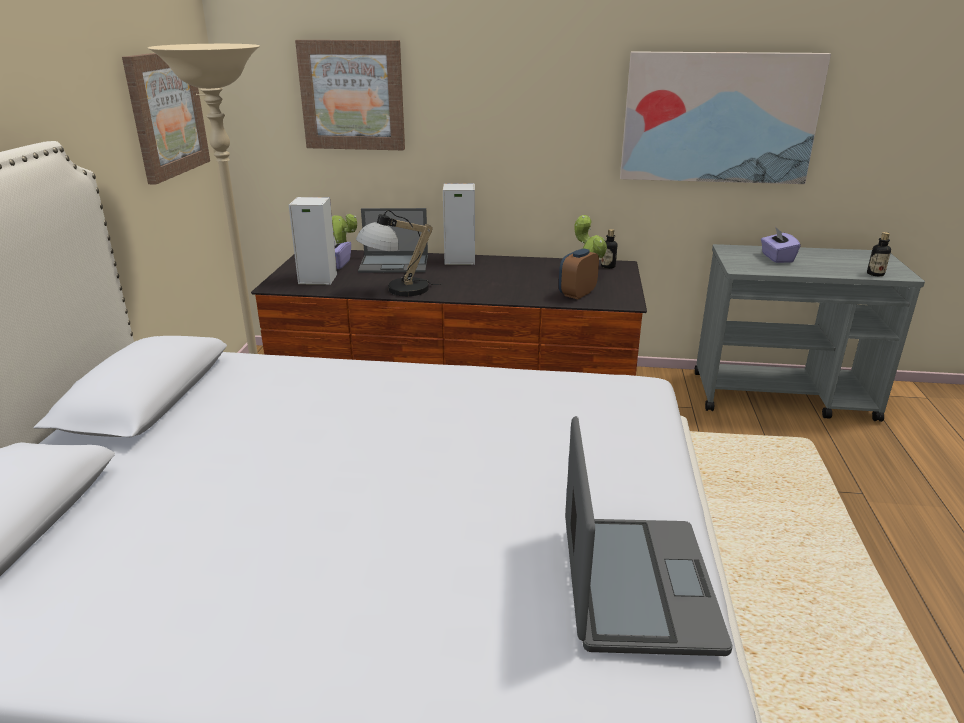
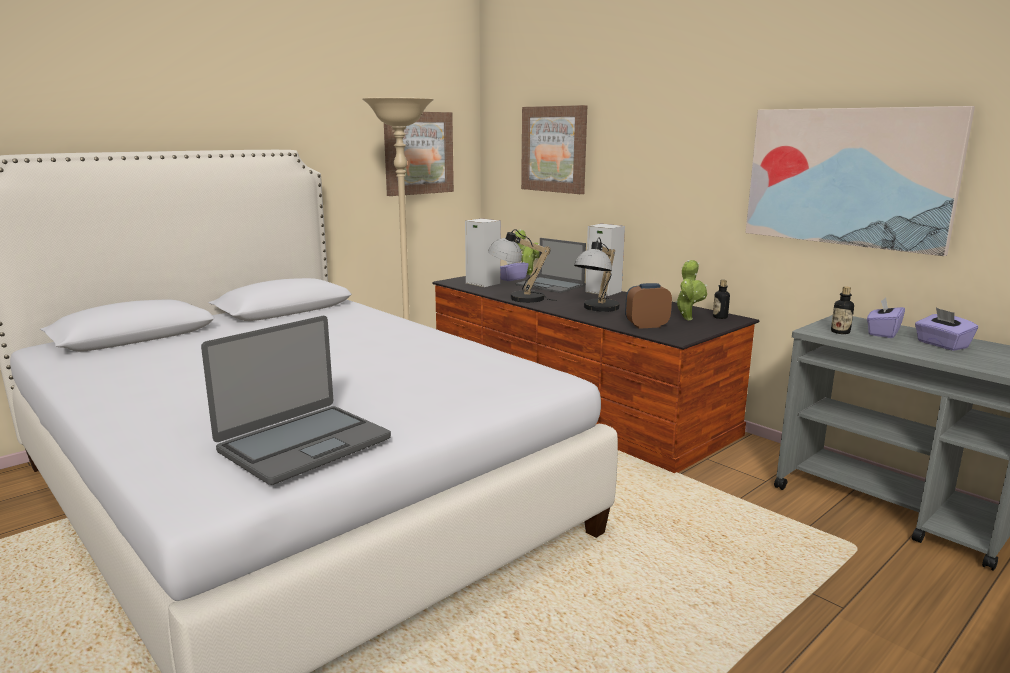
camera: 40 degrees right, 10 degrees down
(500, 285) = (597, 309): none -> table lamp
(824, 260) = (941, 345): none -> purple tissue box
(875, 274) = (978, 365): bottle -> bottle (840, 332)

